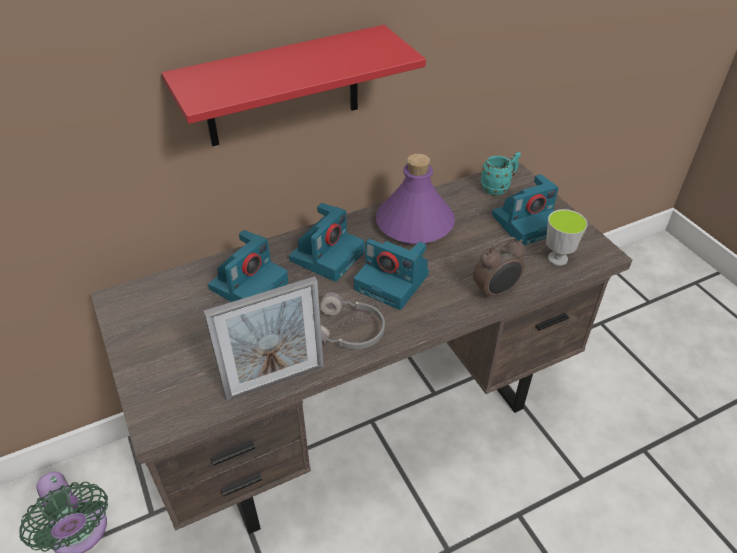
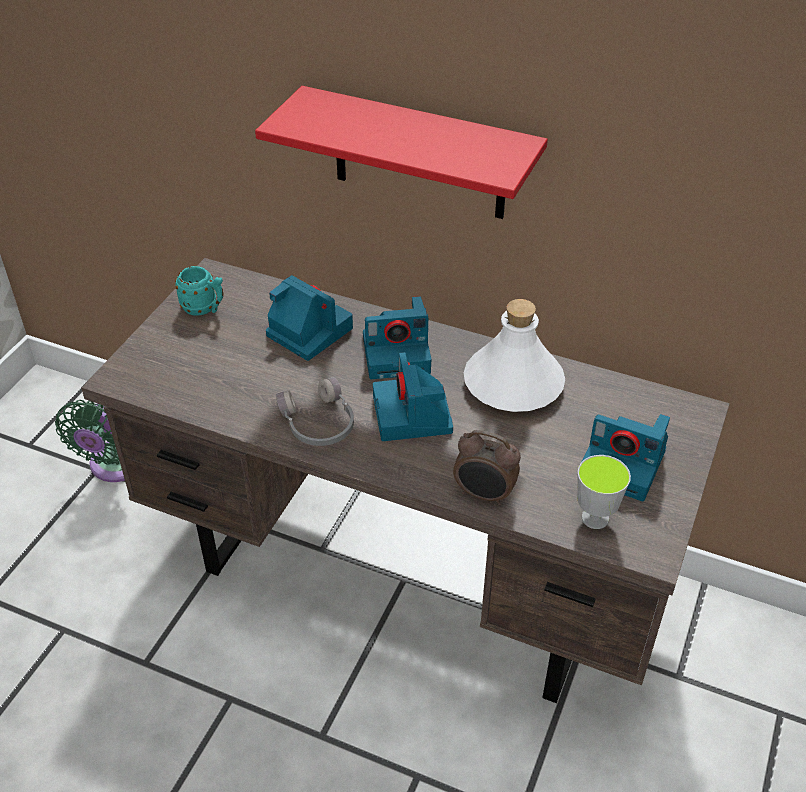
camera: 50 degrees right, 0 degrees up
(249, 284) = (307, 331): camera -> camera turned 135 degrees counterclockwise
(275, 381) = (218, 414): picture frame -> none
(414, 224) = (513, 383): purple bottle -> white bottle
(498, 187) = (656, 413): turquoise mug -> turquoise mug (204, 309)

